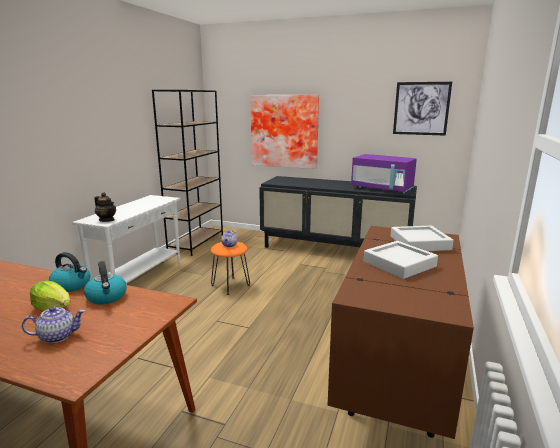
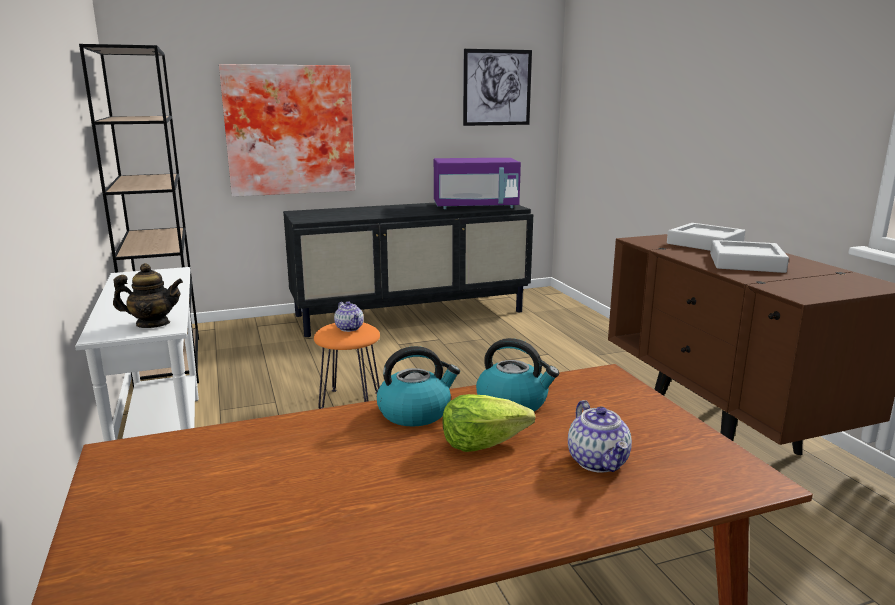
camera: 40 degrees left, 0 degrees up
(58, 336) = (598, 462): teapot -> teapot turned 135 degrees clockwise

